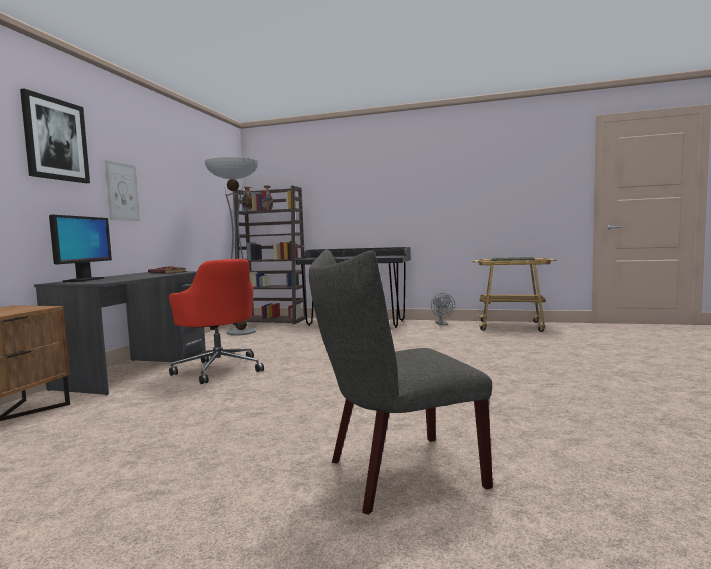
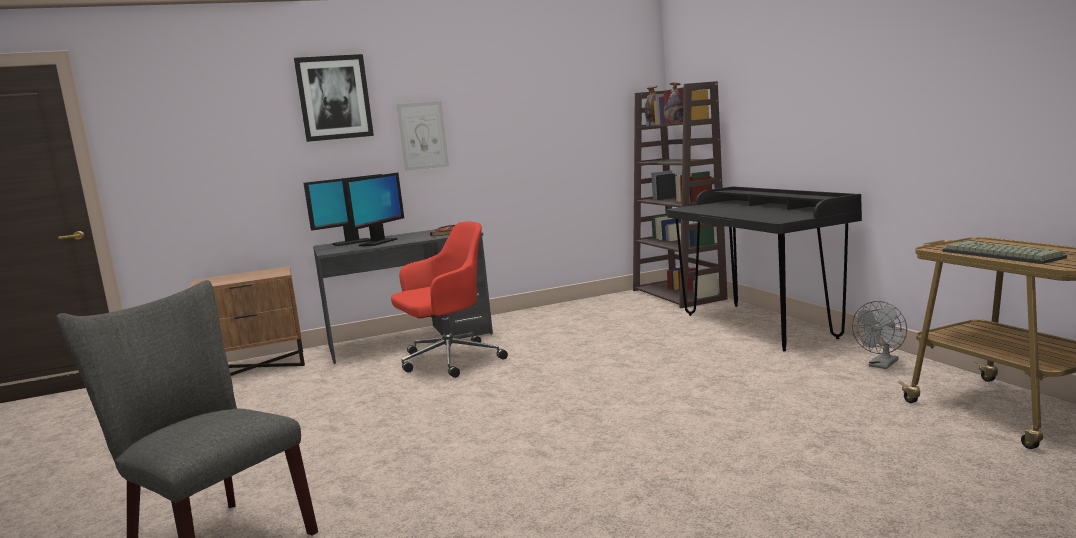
camera: 55 degrees right, 5 degrees up
(123, 278) = (378, 242): none -> monitor
(219, 368) = (448, 360): red office chair -> red office chair turned 135 degrees counterclockwise
(241, 332) = (597, 309): floor lamp -> none

